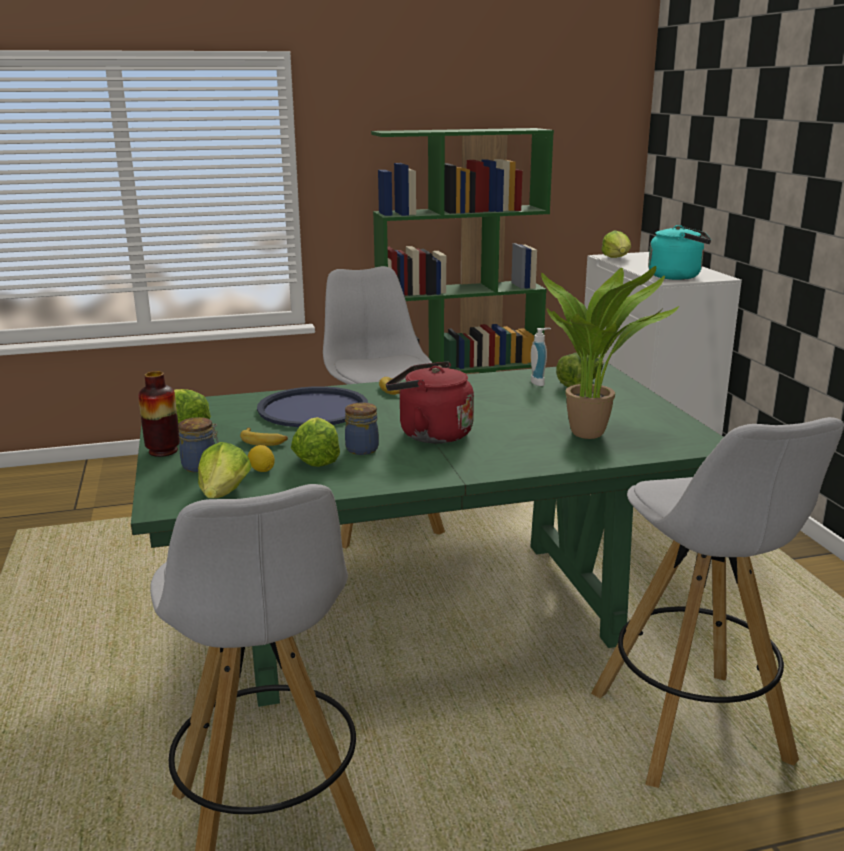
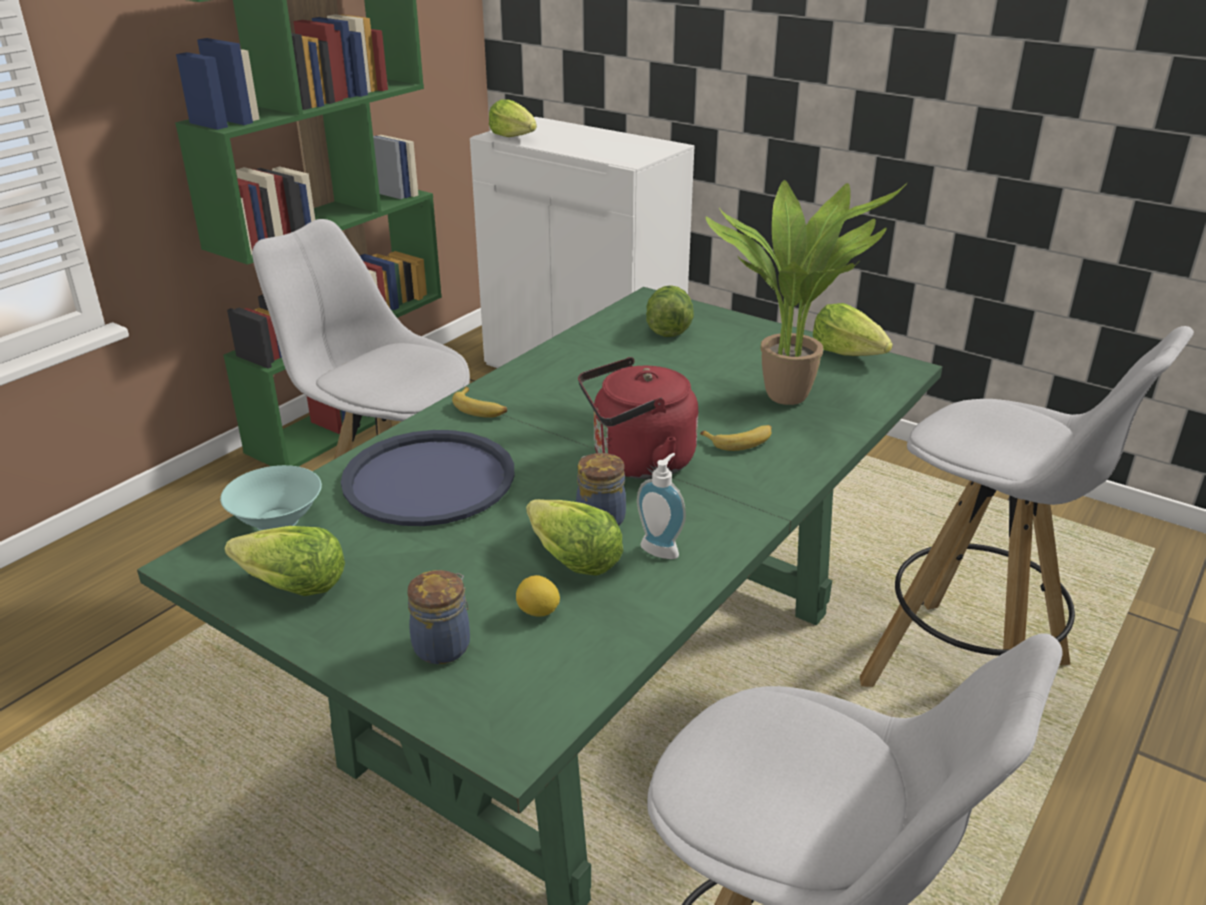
camera: 40 degrees left, 10 degrees up
(163, 451) = (339, 647): vase -> none
(222, 403) = (278, 520): none -> turquoise bowl
(224, 494) = (557, 676): lettuce -> lettuce (848, 353)
(264, 441) = (456, 562): banana -> banana (740, 441)
(540, 382) = (625, 339): soap dispenser -> soap dispenser (662, 548)
(677, 276) = (628, 153): turquoise kettle -> none

